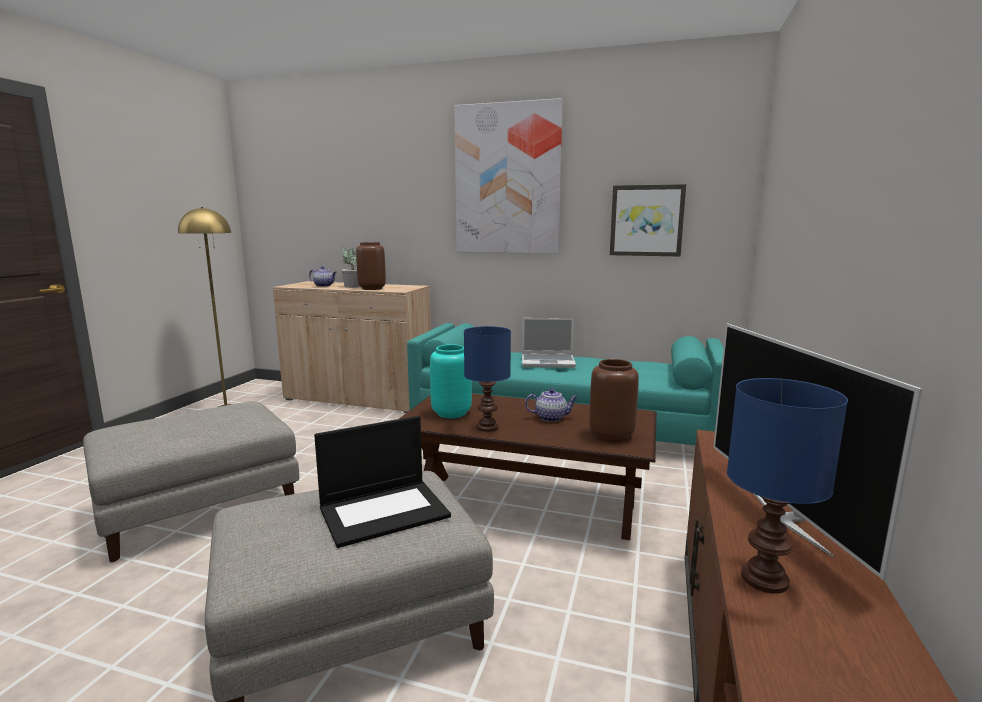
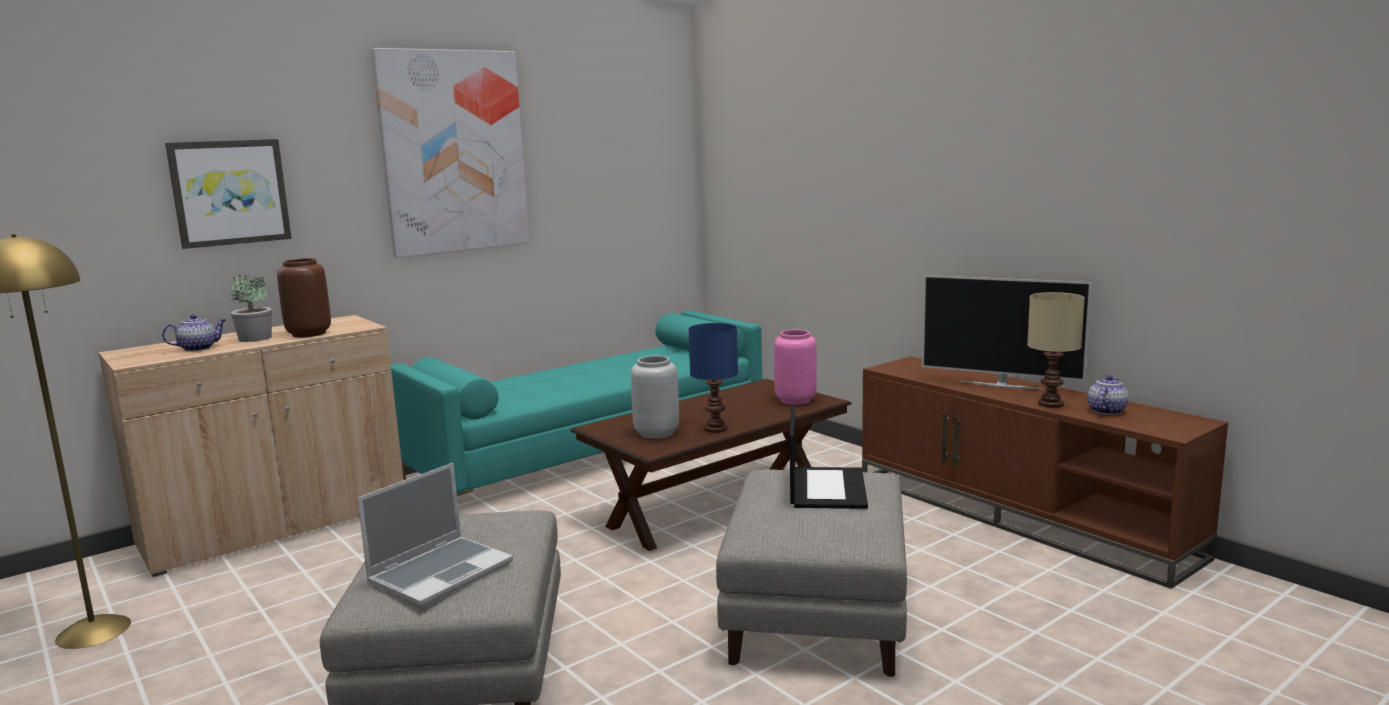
camera: 55 degrees left, 0 degrees up
(452, 413) = (657, 433): turquoise vase -> grey vase
(548, 362) = (571, 376): laptop -> laptop (441, 572)
(551, 418) = (729, 407): teapot -> teapot (1106, 411)
(611, 435) = (795, 400): brown vase -> pink vase
(646, 220) = (611, 194): picture -> picture (230, 192)
(762, 578) = (1049, 404): blue table lamp -> beige table lamp

